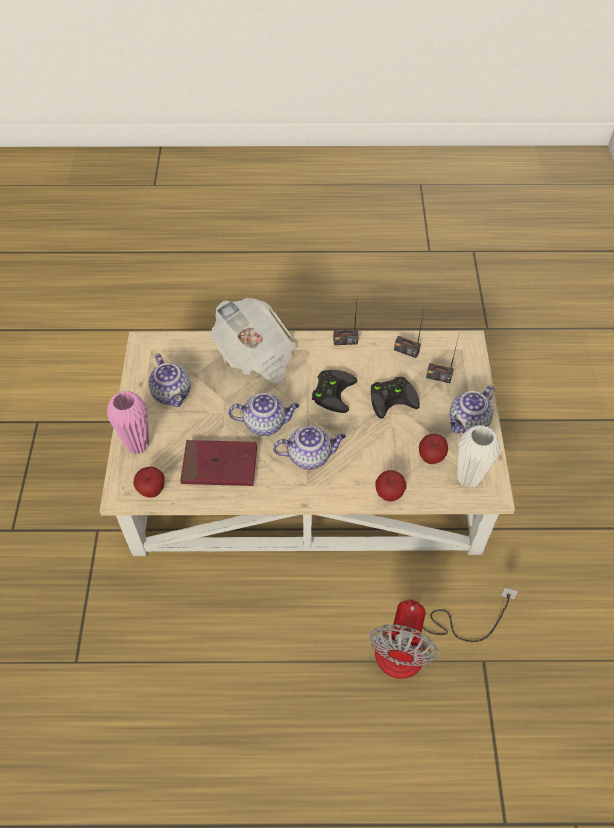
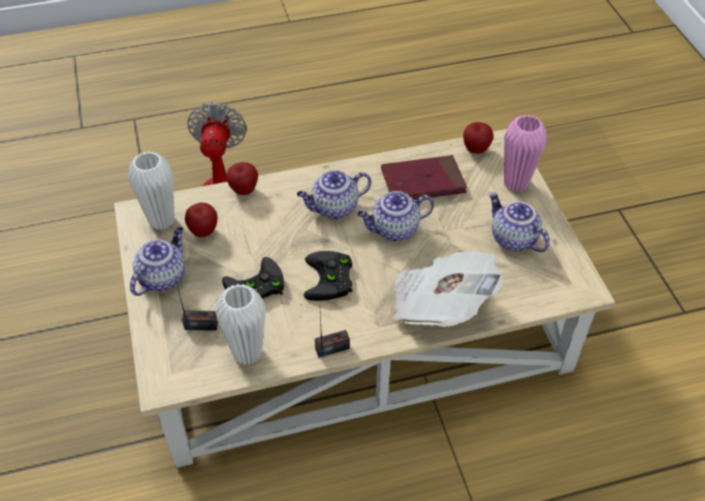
camera: 165 degrees right, 5 degrees down
(406, 351) = (247, 353): radio -> white vase

